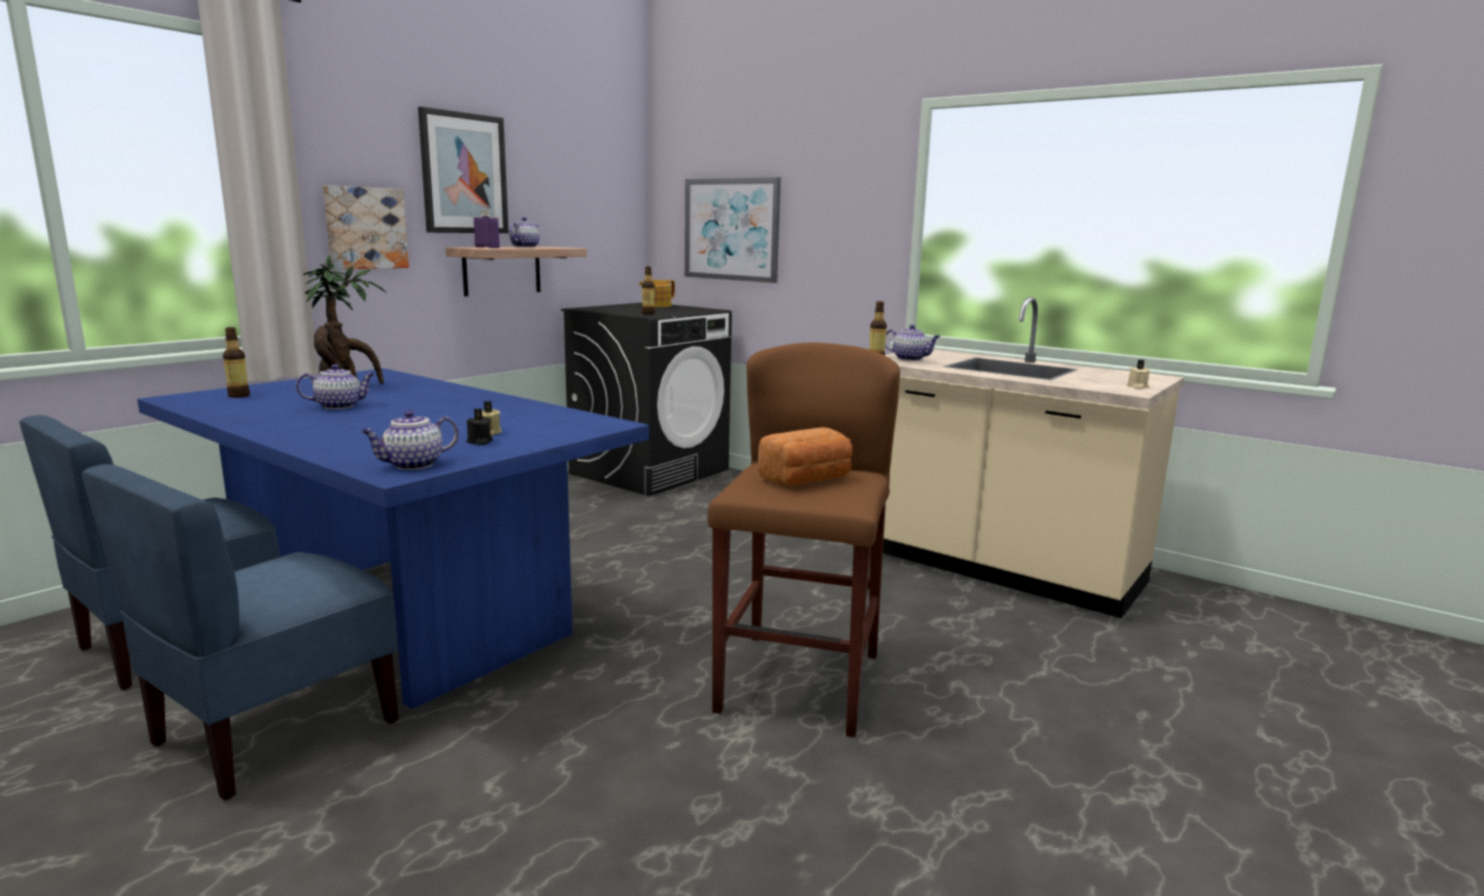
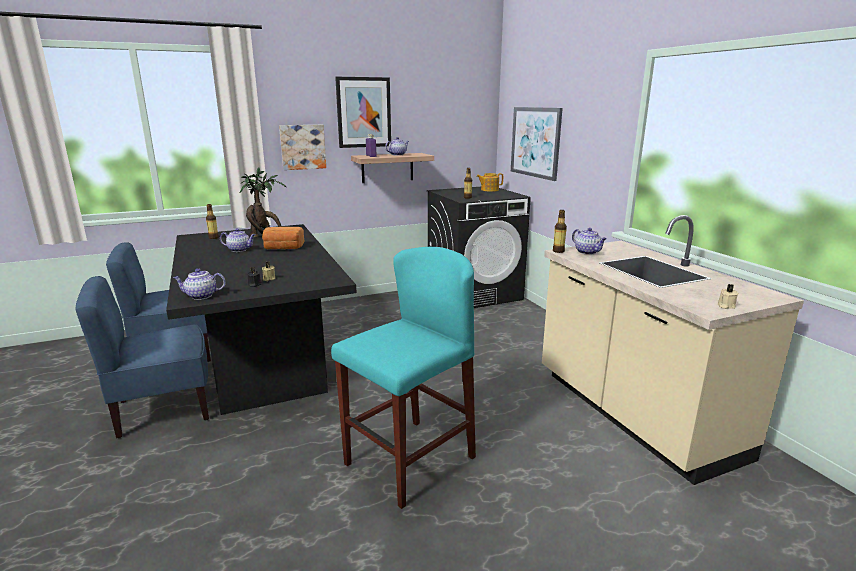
camera: 30 degrees right, 5 degrees up
(399, 618) = (264, 362): blue dining table -> black dining table
(799, 682) = (410, 460): brown stool -> turquoise stool
(808, 480) = (400, 340): bread -> bread (283, 248)

